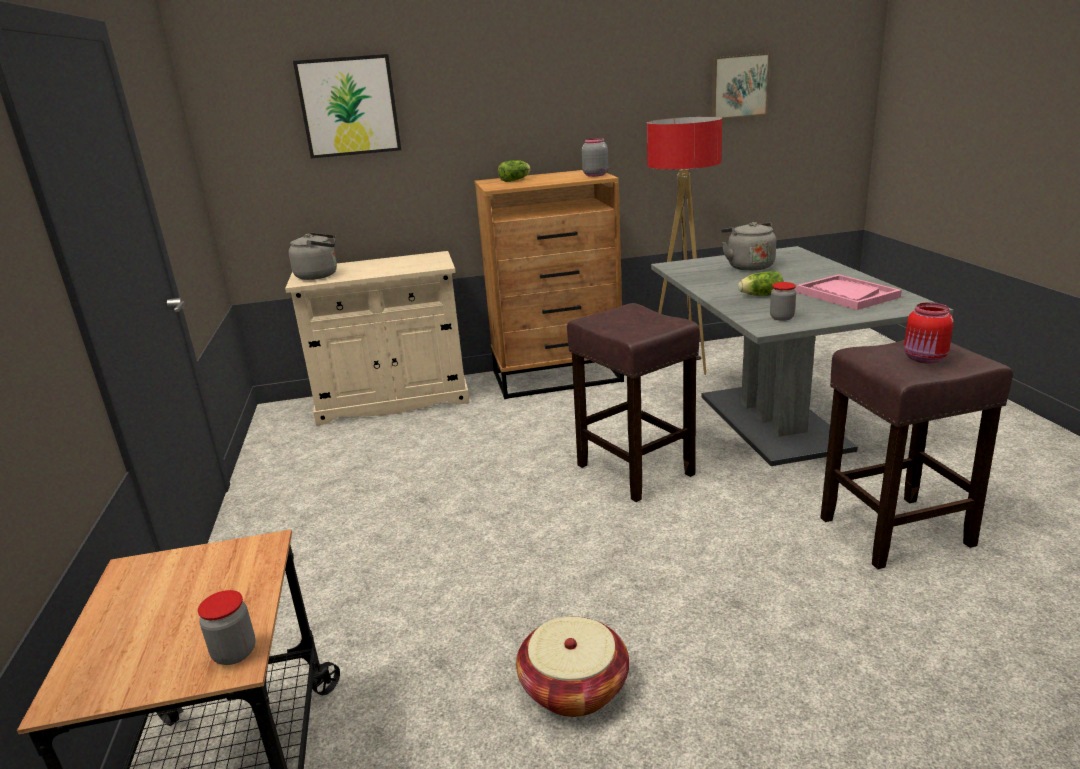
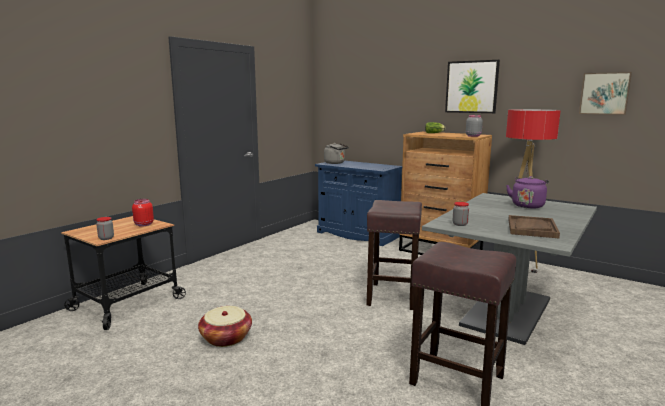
camera: 45 degrees right, 10 degrees down
(349, 106) = (371, 88): picture -> picture (471, 87)
(393, 400) = (357, 234): beige cabinet -> blue cabinet
(748, 266) = (527, 205): grey kettle -> purple kettle
(759, 295) = (484, 215): lettuce -> none
(846, 294) = (531, 228): pink tray -> brown tray
(925, 359) = (465, 258): red jar -> red jar (143, 225)

